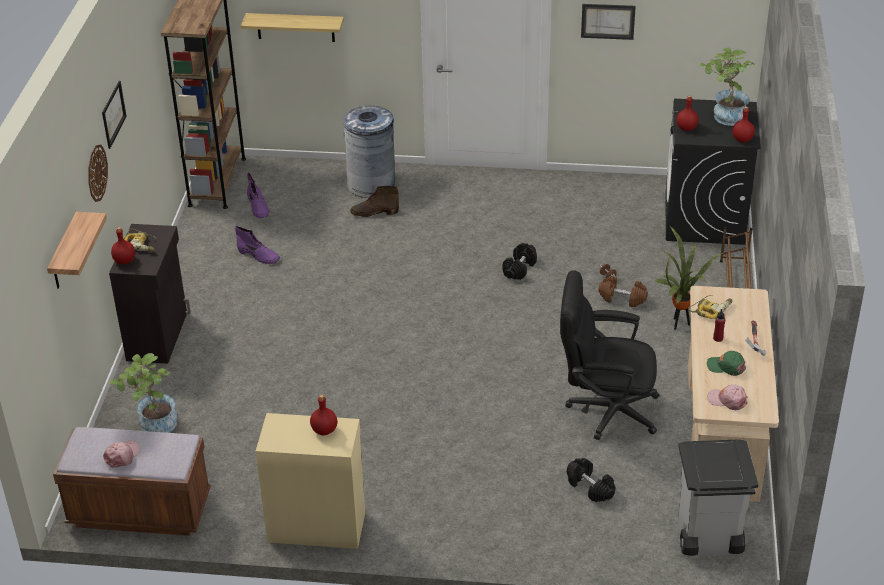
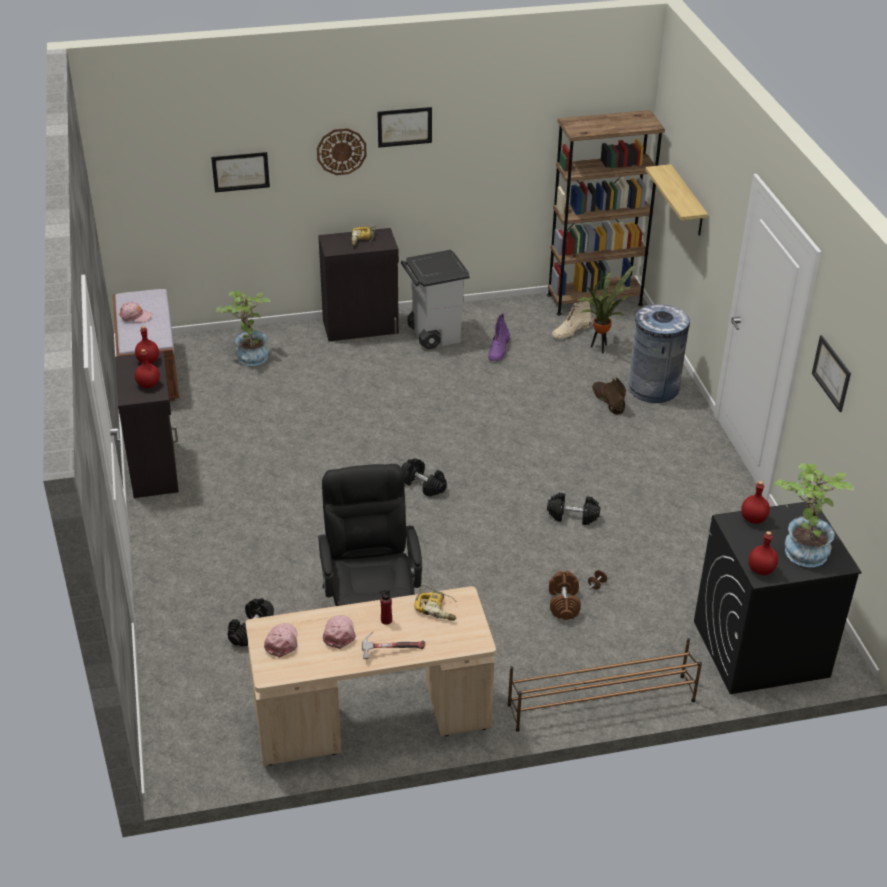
camera: 70 degrees right, 0 degrees up
(64, 253) = (240, 171): shelf -> picture
(125, 261) = (337, 238): red bottle -> red bottle (148, 361)
(258, 207) = (571, 331): purple boot -> beige boot
(316, 526) = (155, 468): beige cabinet -> black cabinet
(437, 344) = (423, 485): none -> black dumbbell
(679, 323) = (543, 657): potted plant -> potted plant (601, 348)
(707, 539) = (200, 732): grey trash can -> grey trash can (433, 335)
(726, 366) = (339, 633): green cap -> pink cap

